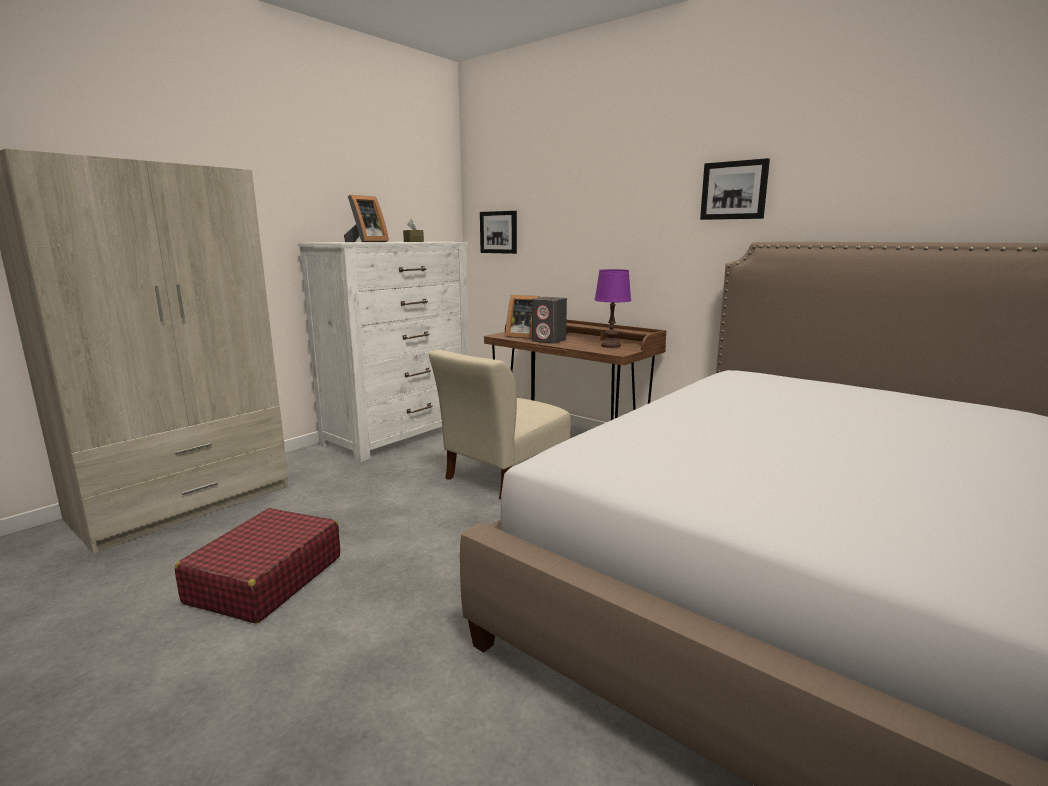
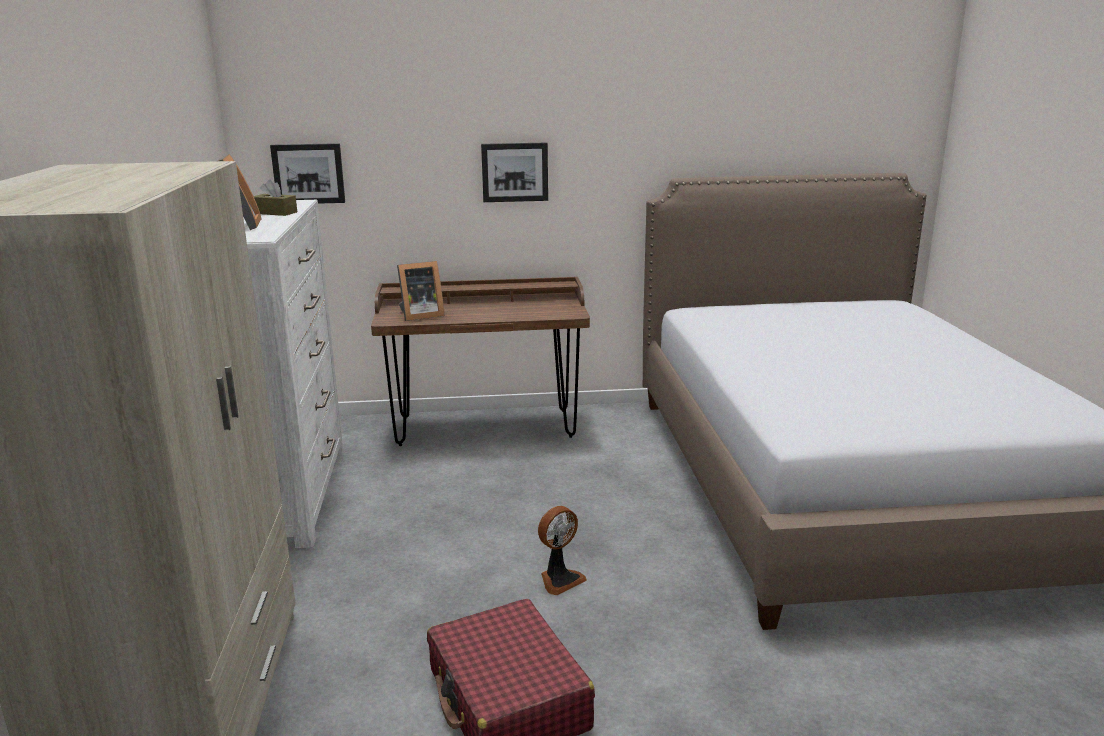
camera: 45 degrees left, 5 degrees up
(426, 536) = (560, 579): none -> fan
(503, 475) = (501, 490): beige chair -> none
(549, 341) = (467, 315): grey speaker -> none
(611, 346) = (543, 307): purple table lamp -> none
(734, 190) = (641, 125): picture -> picture (514, 172)

